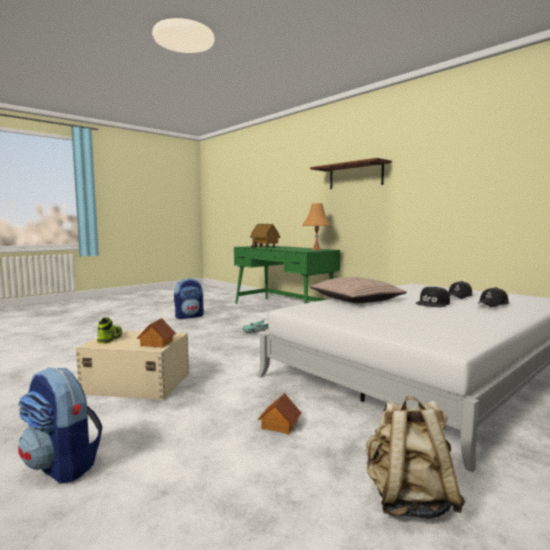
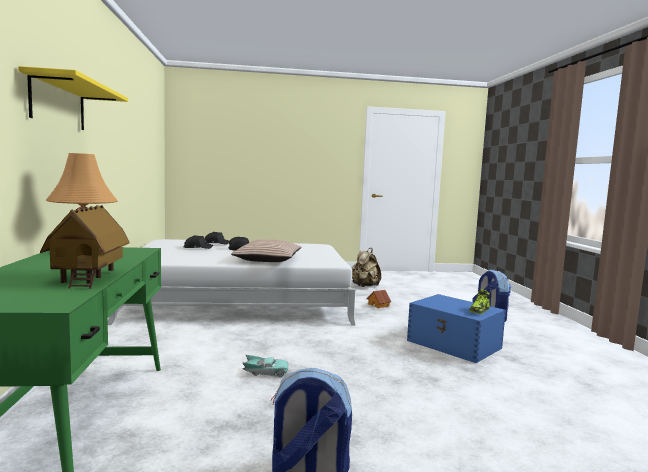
camera: 145 degrees left, 0 degrees up
(136, 383) = (454, 344): beige storage box -> blue storage box
(156, 343) = (440, 299): toy house -> none
(355, 176) = (58, 104): brown shelf -> yellow shelf

